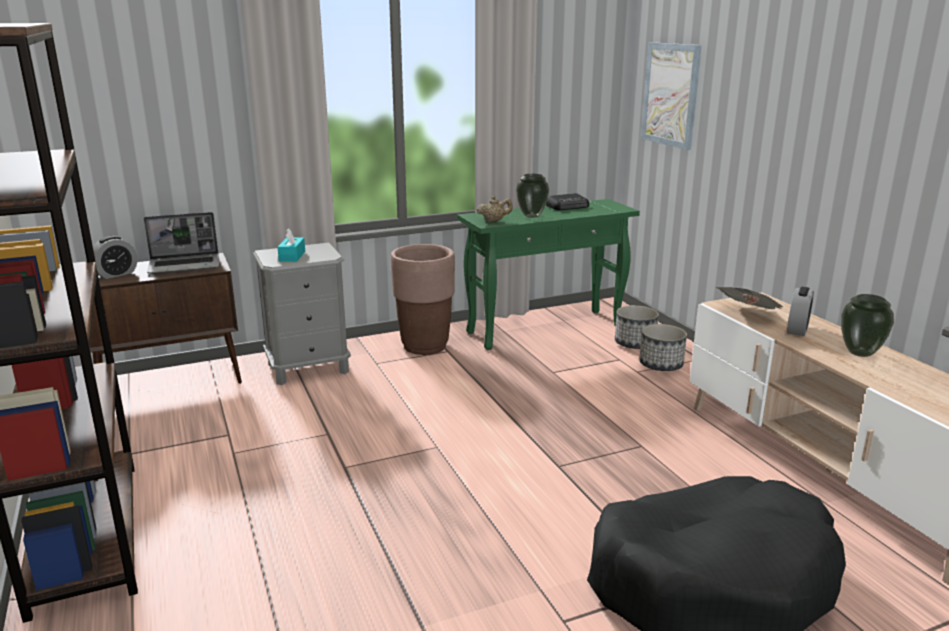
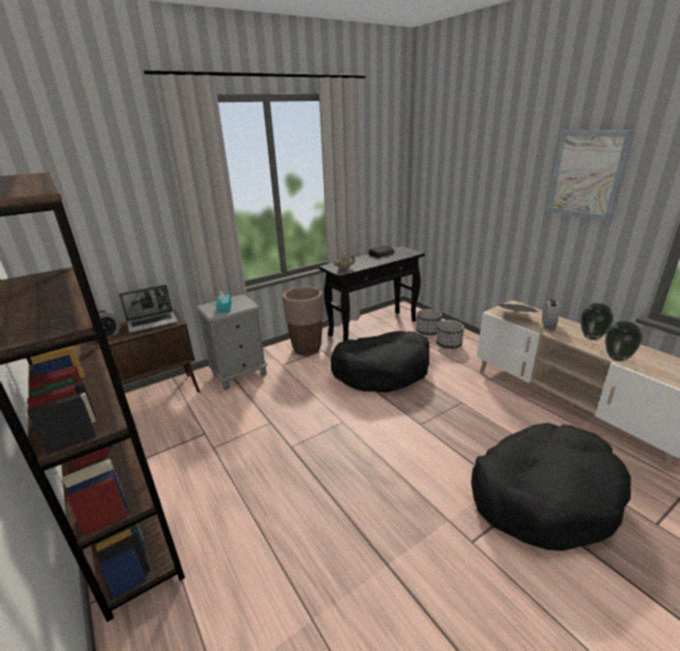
camera: 10 degrees left, 5 degrees up
(531, 388) = (382, 370): none -> black dog bed
(532, 216) = (364, 263): vase -> vase (617, 358)
(545, 329) = (373, 328): green console table -> black console table
(670, 94) = (437, 181): picture -> picture (586, 174)

